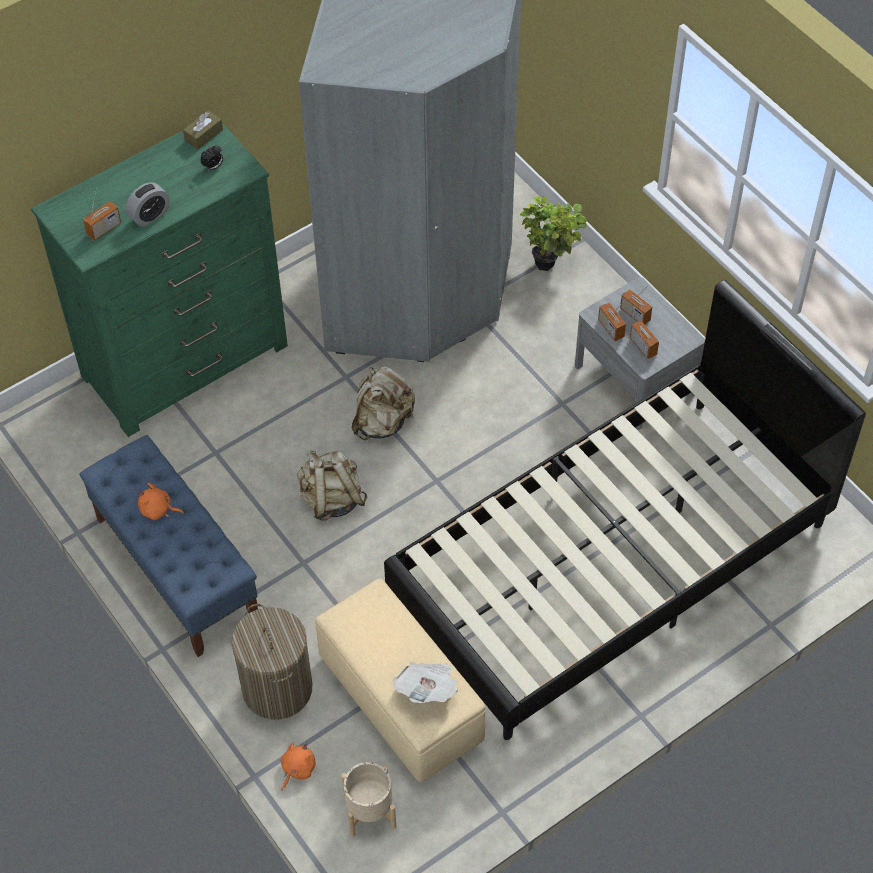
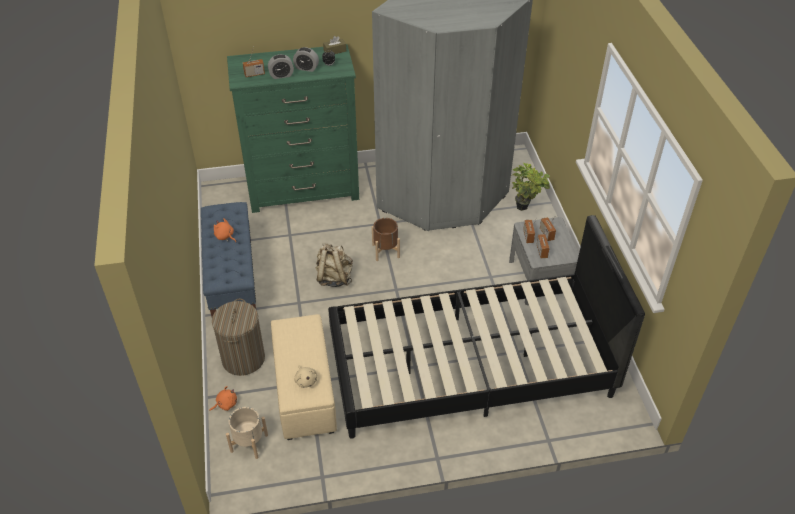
camera: 25 degrees right, 10 degrees down
(181, 186) = (306, 68): none -> alarm clock
(382, 421) = (385, 251): beige backpack -> brown planter
(427, 689) = (306, 380): newspaper -> beige plush toy

